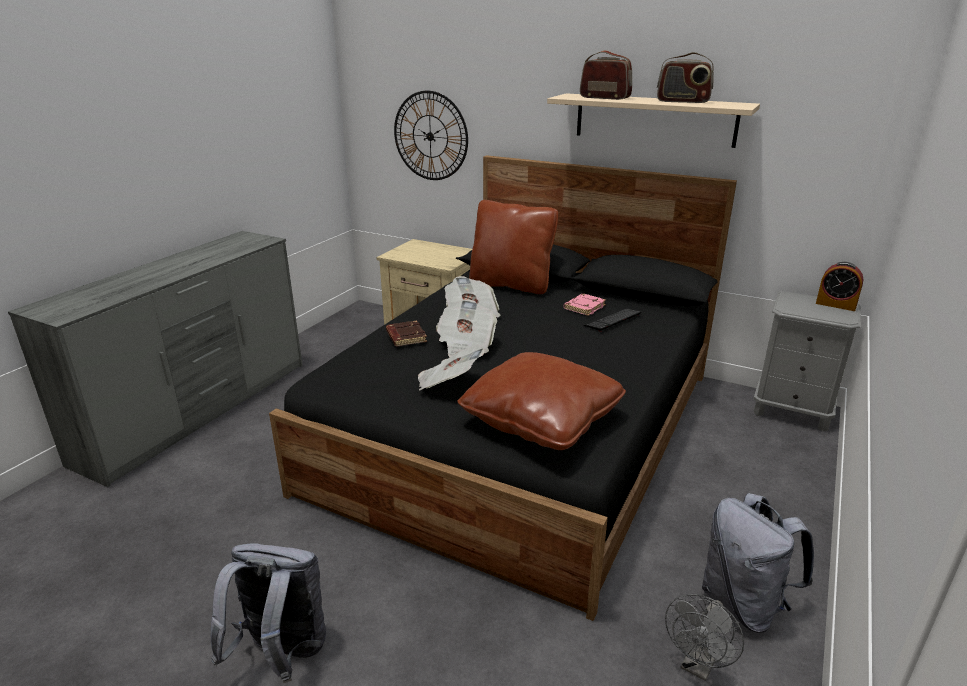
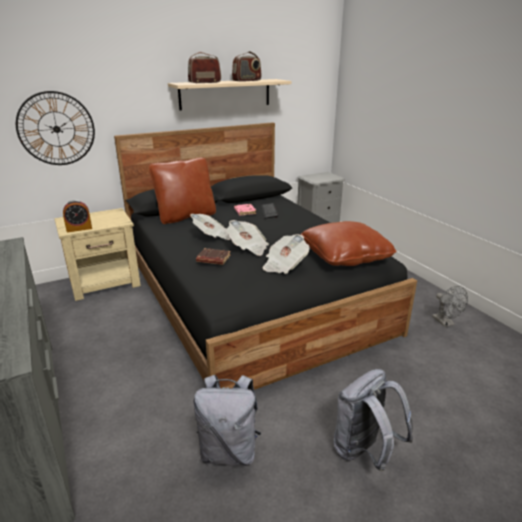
camera: 55 degrees left, 0 degrees up
(743, 604) = (420, 298): grey backpack -> grey backpack (229, 450)
(836, 304) = (324, 174): alarm clock -> alarm clock (79, 228)

